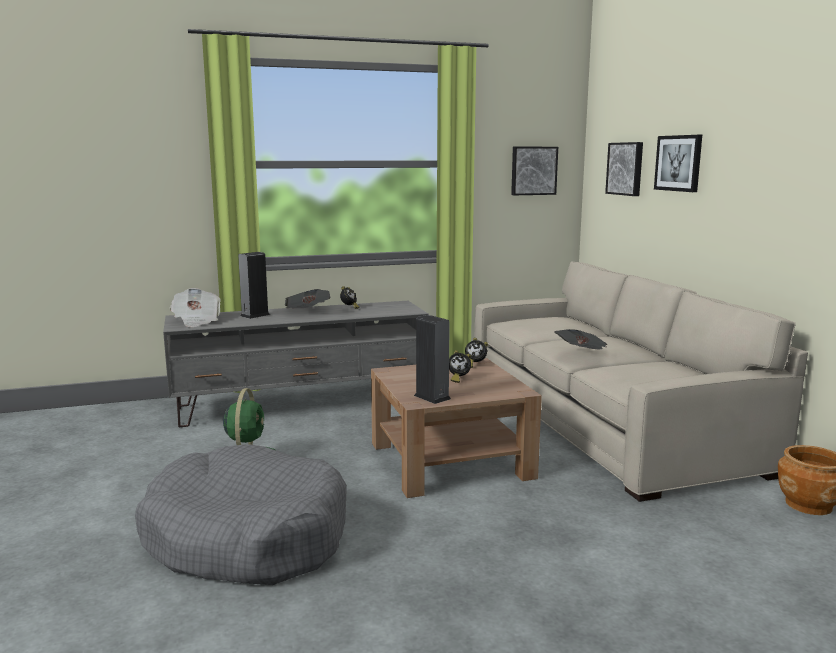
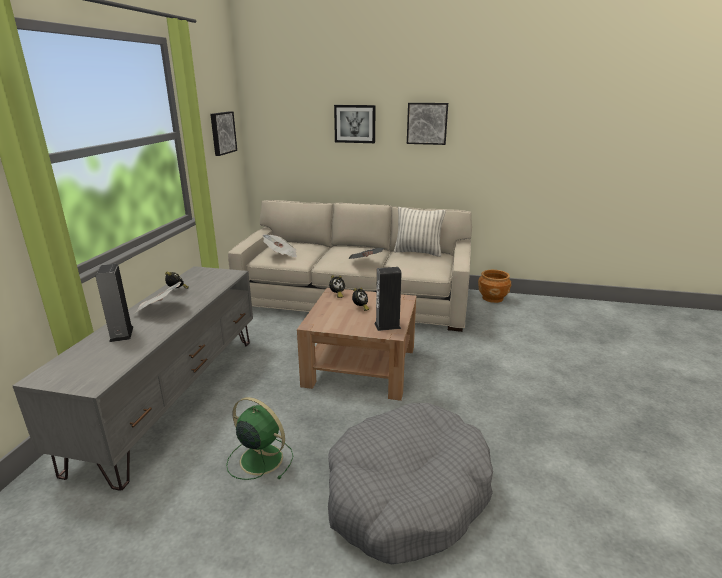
camera: 60 degrees left, 10 degrees up
(196, 321) = (85, 369): newspaper -> newspaper (281, 255)
(626, 168) = (297, 127): picture -> picture (427, 123)
(682, 368) = (418, 252): none -> pillow

